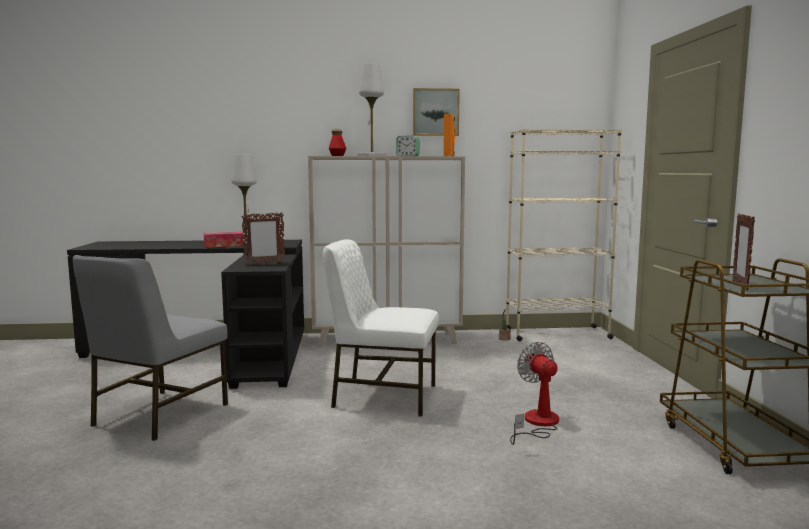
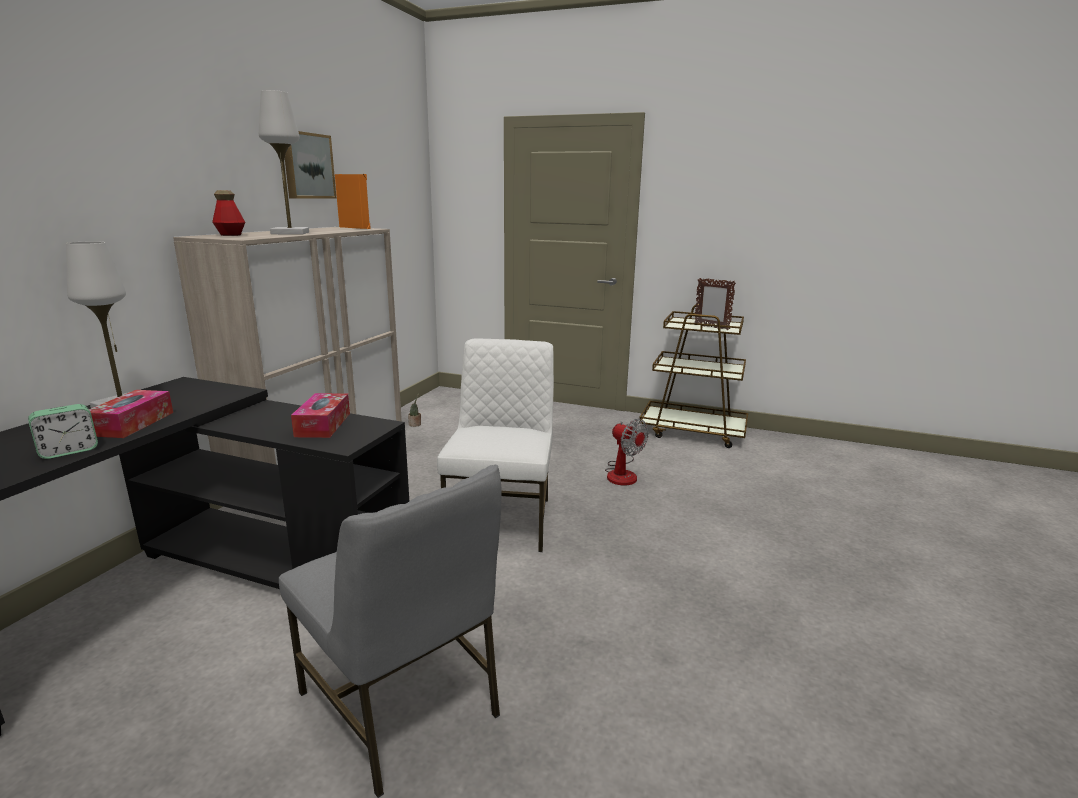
camera: 65 degrees left, 10 degrees up
(264, 263) = (323, 424): picture frame -> tissue box
(383, 396) = (502, 519): white chair -> white chair turned 150 degrees clockwise
(407, 156) = (321, 230): alarm clock -> alarm clock (69, 451)
(537, 424) = (622, 473): fan -> fan turned 135 degrees counterclockwise
(556, 334) = (433, 403): beige bookcase -> none

